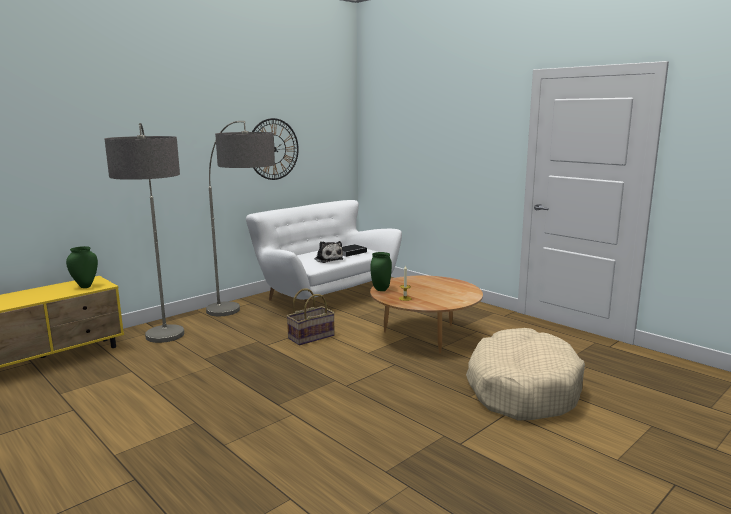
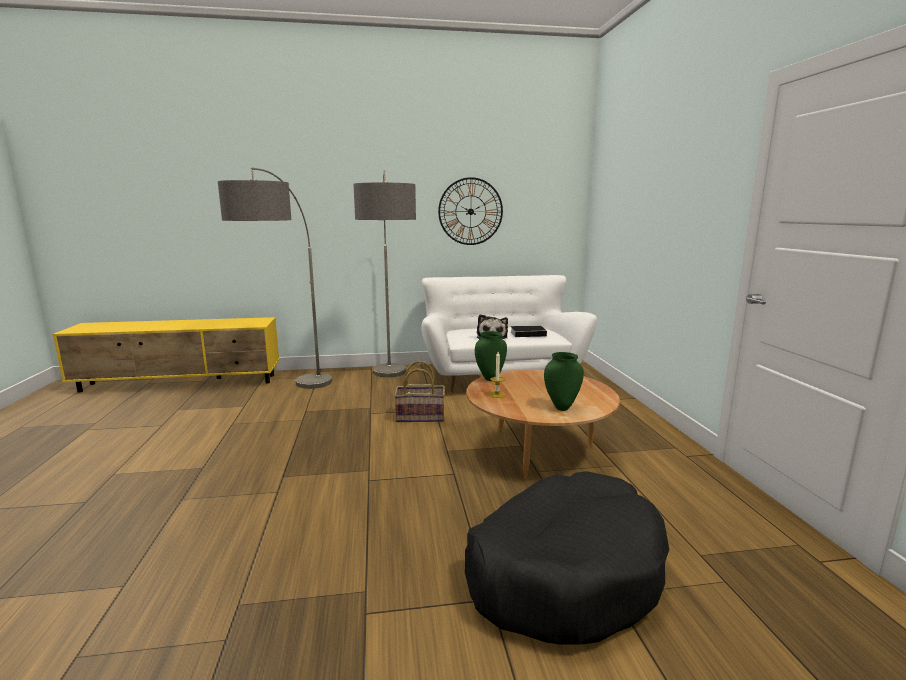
camera: 35 degrees right, 0 degrees up
(85, 286) = (247, 323): green vase -> green vase (561, 407)
(522, 389) = (564, 571): beige dog bed -> black dog bed

